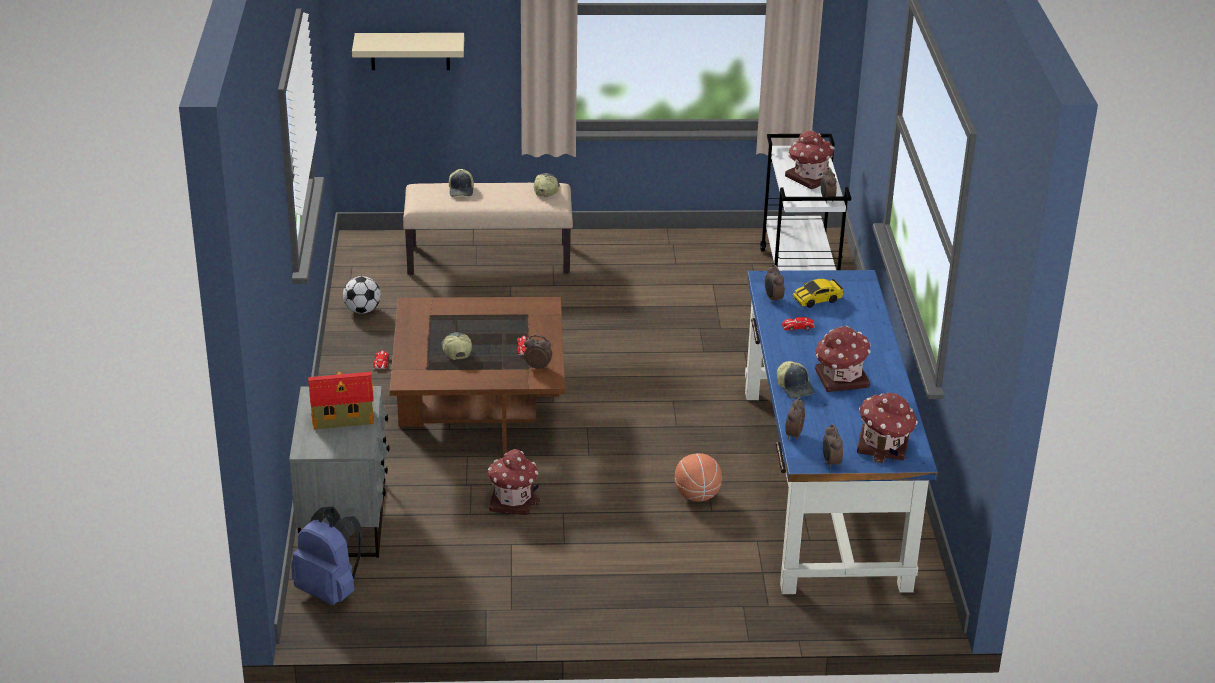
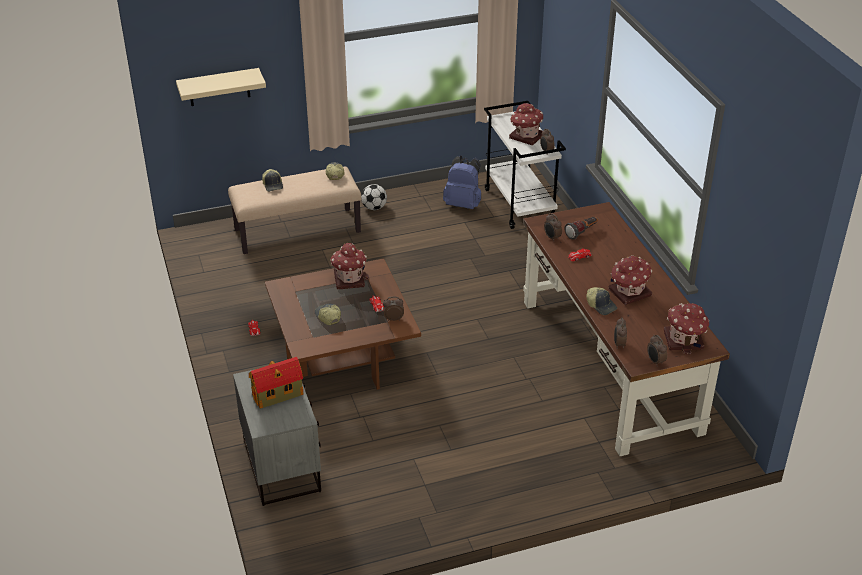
camera: 15 degrees left, 5 degrees up
(330, 590) = (296, 527): blue backpack -> blue backpack (463, 204)
(362, 310) = (222, 289): football -> football (374, 207)
(513, 500) = (399, 422): toy house -> toy house (349, 279)
(697, 496) = (527, 391): basketball -> none
(817, 300) = (582, 232): toy car -> flashlight
(824, 486) = (610, 365): blue desk -> brown desk

